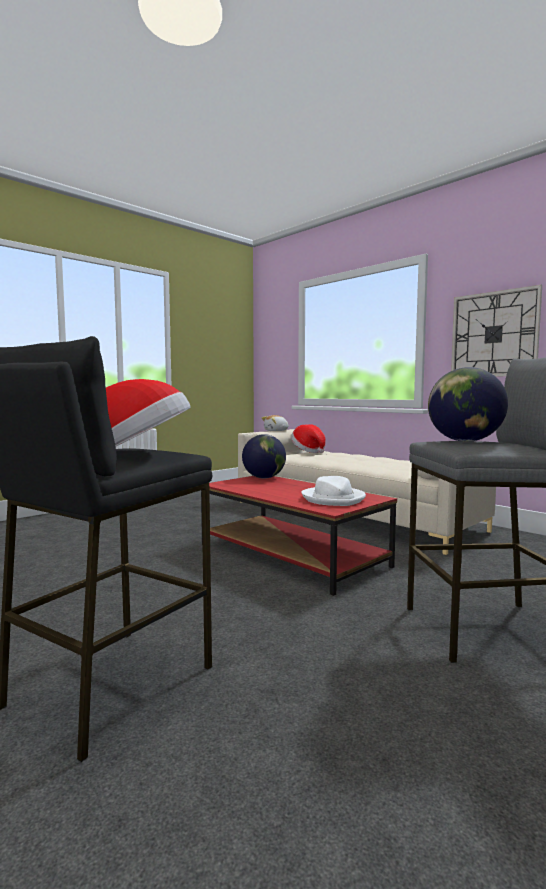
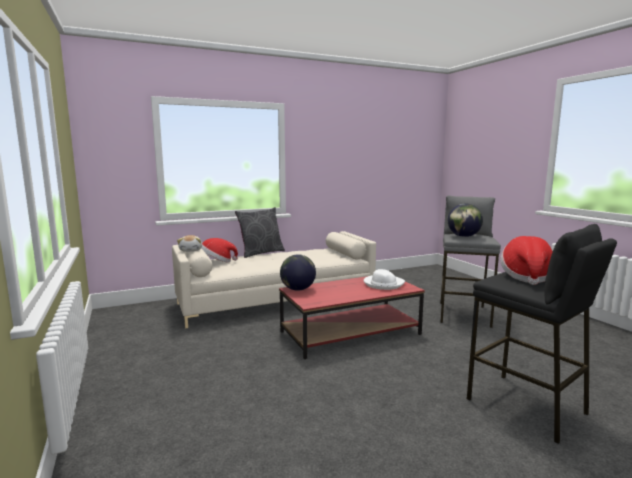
camera: 70 degrees left, 5 degrees up
(370, 455) = (261, 253): none -> grey pillow
(494, 334) = (328, 165): wall clock -> none

